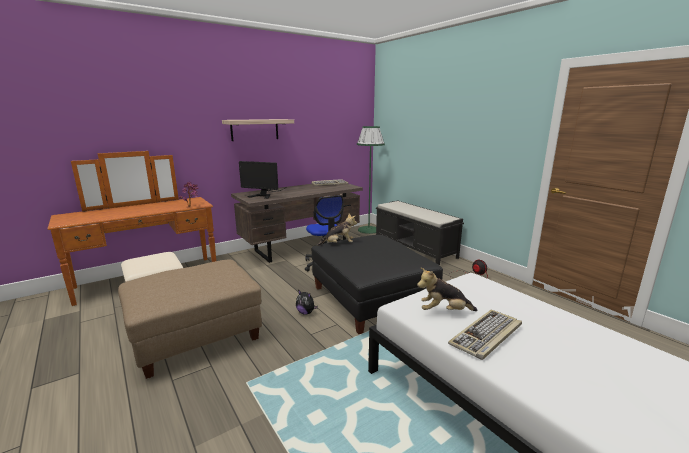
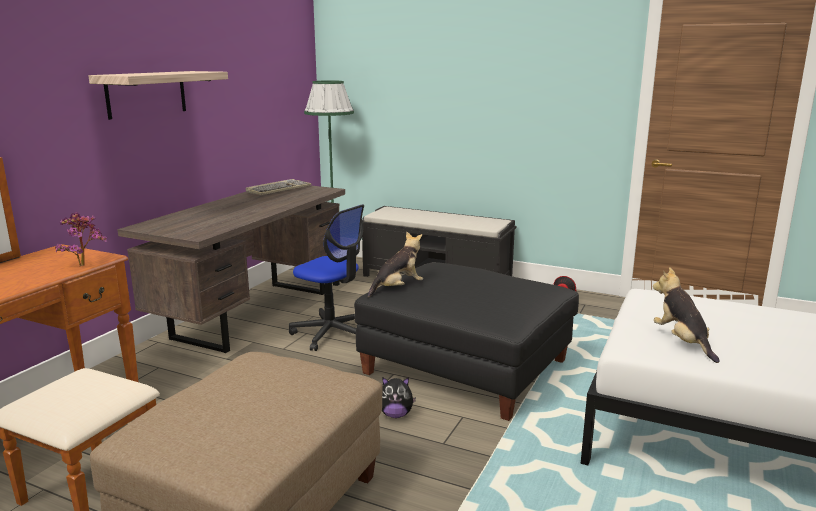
camera: 30 degrees left, 0 degrees up
(265, 195) = (197, 222): monitor -> none
(444, 311) = (682, 342): plush toy -> plush toy turned 105 degrees clockwise
(486, 336) = (761, 356): keyboard -> none

